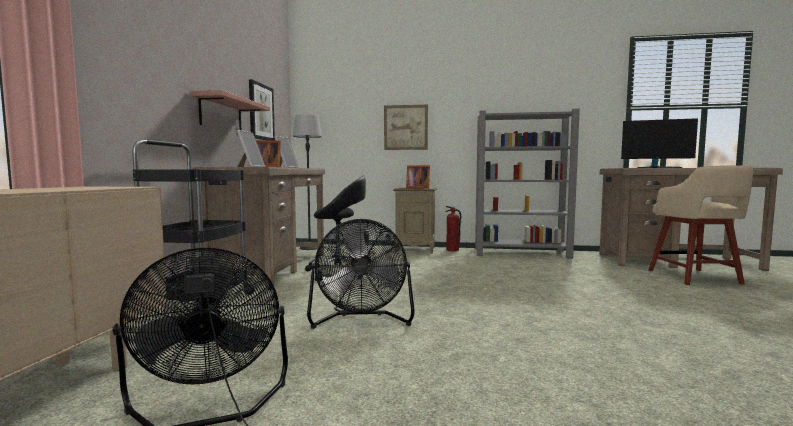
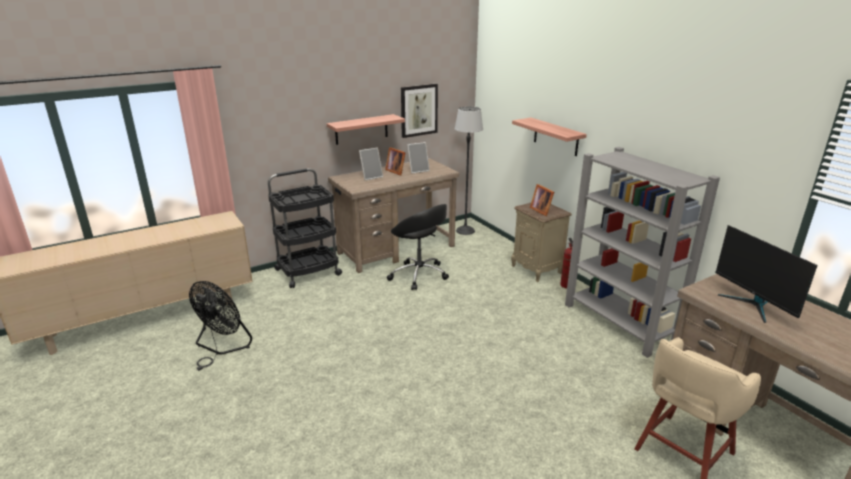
camera: 50 degrees right, 20 degrees up
(358, 319) = (339, 327): black fan -> none
(405, 127) = (556, 137): picture -> shelf

